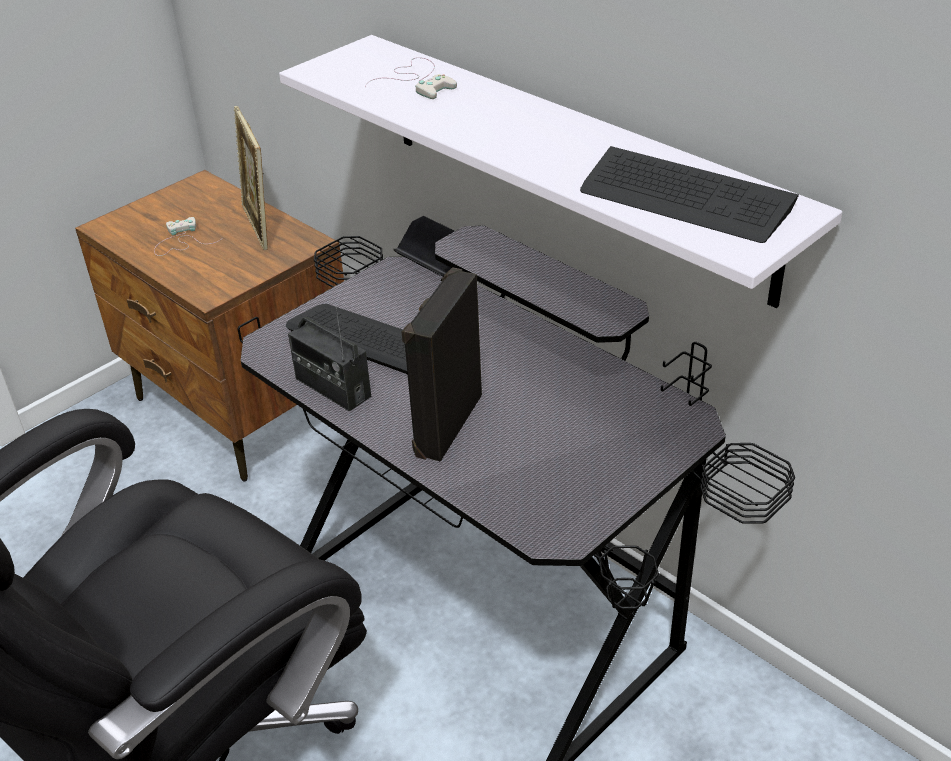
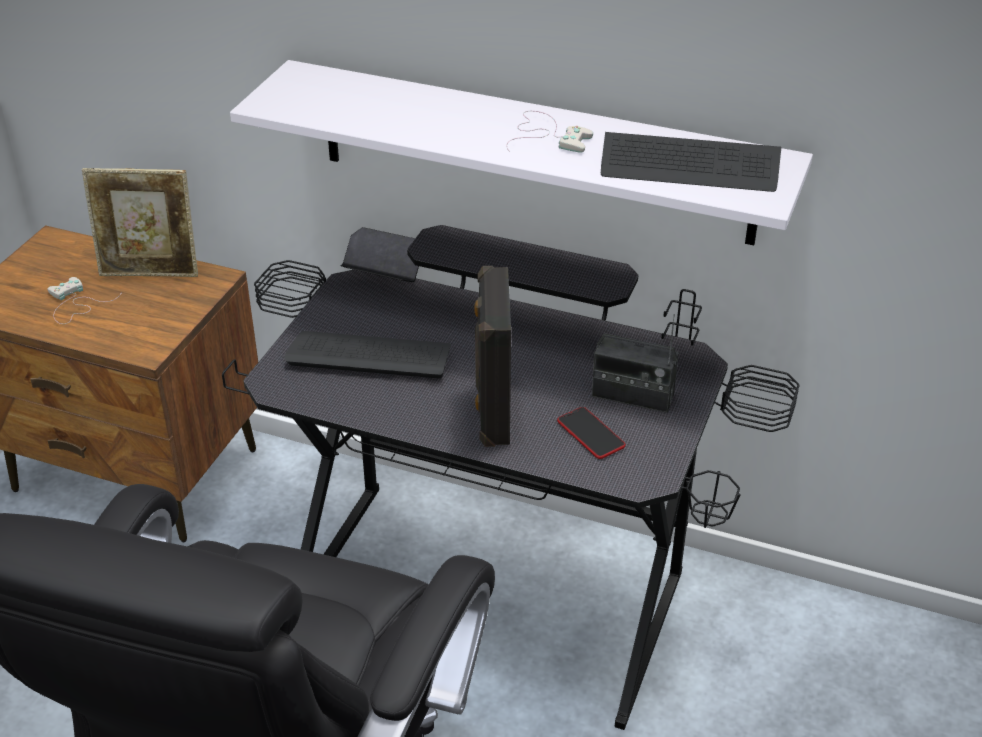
camera: 25 degrees left, 0 degrees up
(259, 227) = (151, 273): picture frame -> picture frame turned 45 degrees counterclockwise
(332, 388) = (366, 406): radio -> radio (632, 396)
(417, 81) = (374, 99): white game controller -> white game controller (547, 135)
(529, 472) = (590, 434): none -> phone

